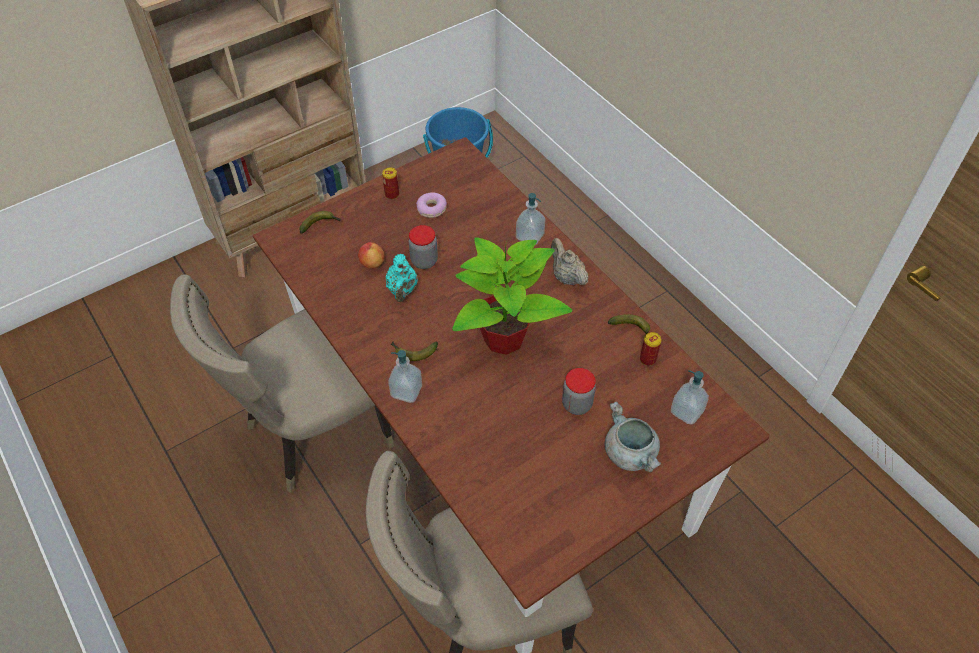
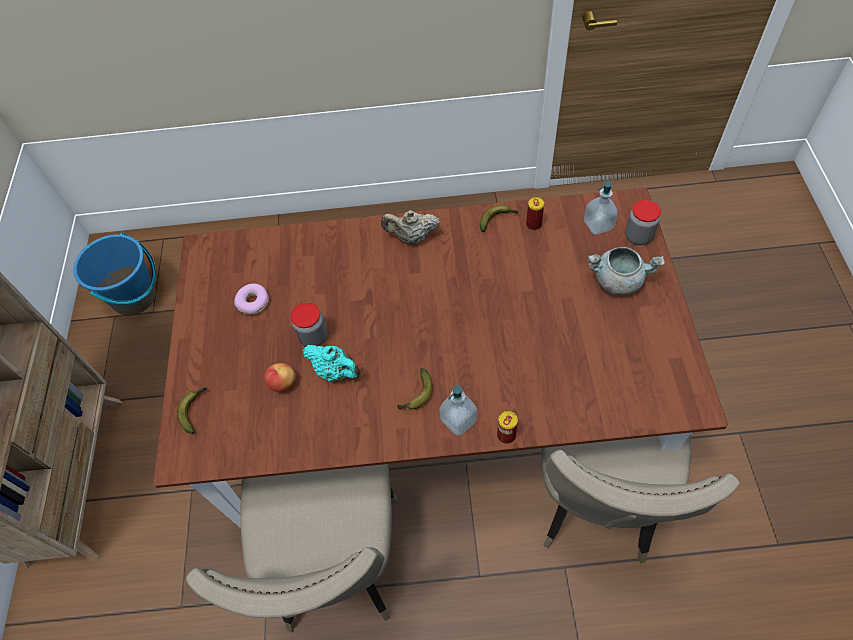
camera: 55 degrees left, 5 degrees up
(392, 194) = (207, 328): can -> can (506, 435)
(505, 337) = (447, 313): potted plant -> none
(530, 236) = (347, 242): soap dispenser -> none
(577, 404) = (550, 294): jar -> jar (638, 236)

